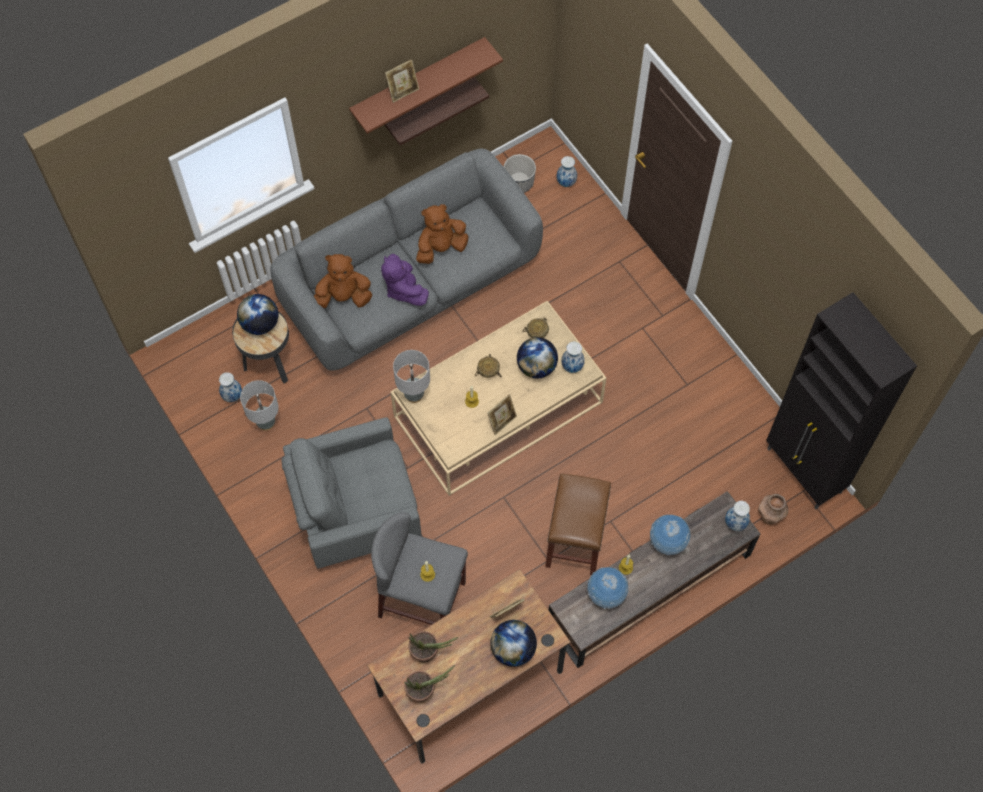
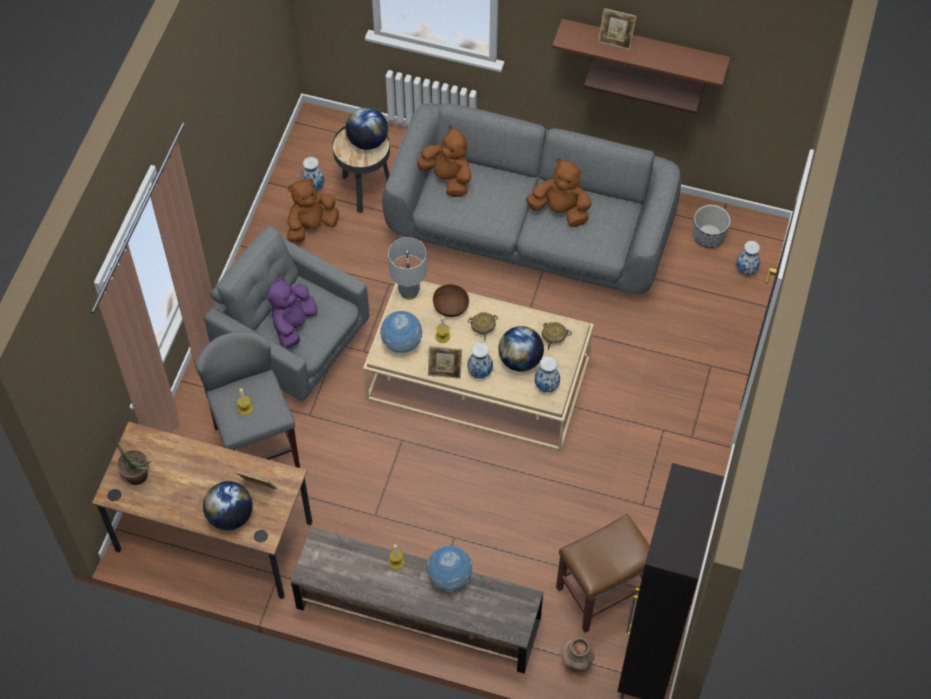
camera: 50 degrees right, 5 degrees down
(266, 423) = (311, 226): grey table lamp -> brown plush toy
(404, 289) = (496, 213): purple plush toy -> purple plush toy (293, 324)
(429, 653) = (175, 457): potted plant -> none
(451, 377) = (450, 306): none -> brown bowl
(575, 539) = (412, 522): brown stool -> brown stool (602, 592)
(606, 595) = (357, 564): globe -> globe (402, 343)
(735, 523) = (517, 619): vase -> vase (479, 371)

